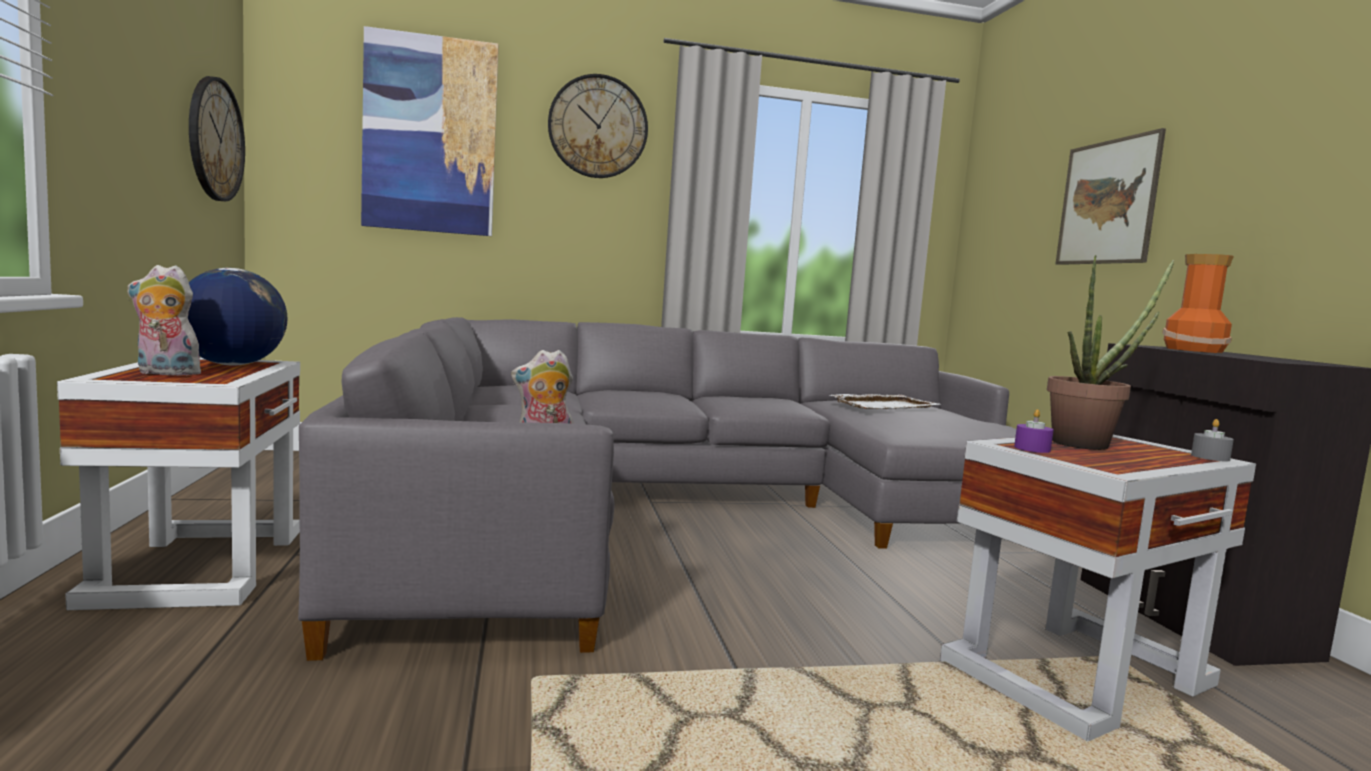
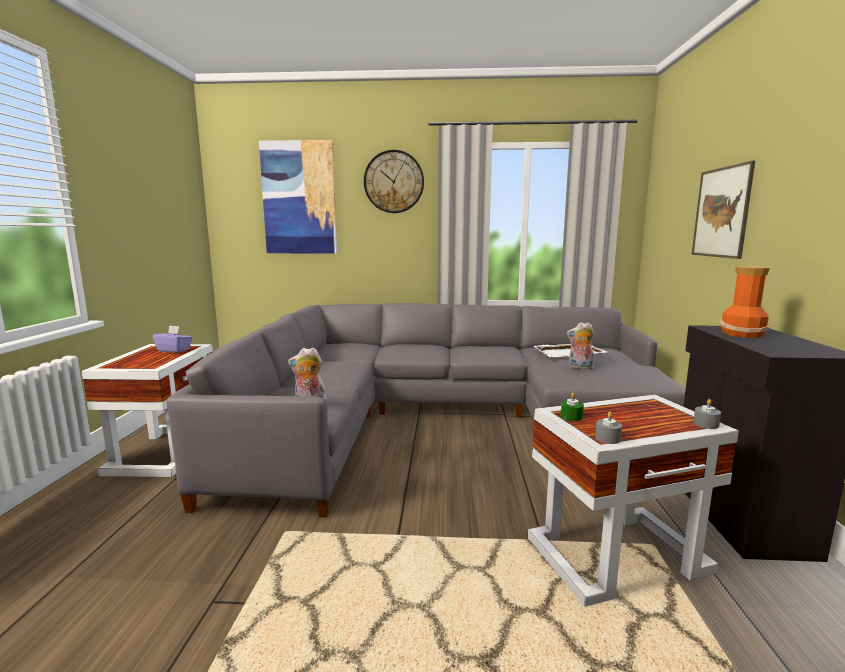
camera: 15 degrees right, 5 degrees up
(164, 373) = (134, 361): plush toy -> plush toy (580, 367)
(215, 139) = (185, 217): wall clock -> none
(232, 365) = (174, 350): globe -> purple tissue box
(1032, 448) = (571, 417): purple candle -> green candle
(1089, 444) = (624, 410): potted plant -> none
(1116, 468) = (607, 438): none -> grey candle

